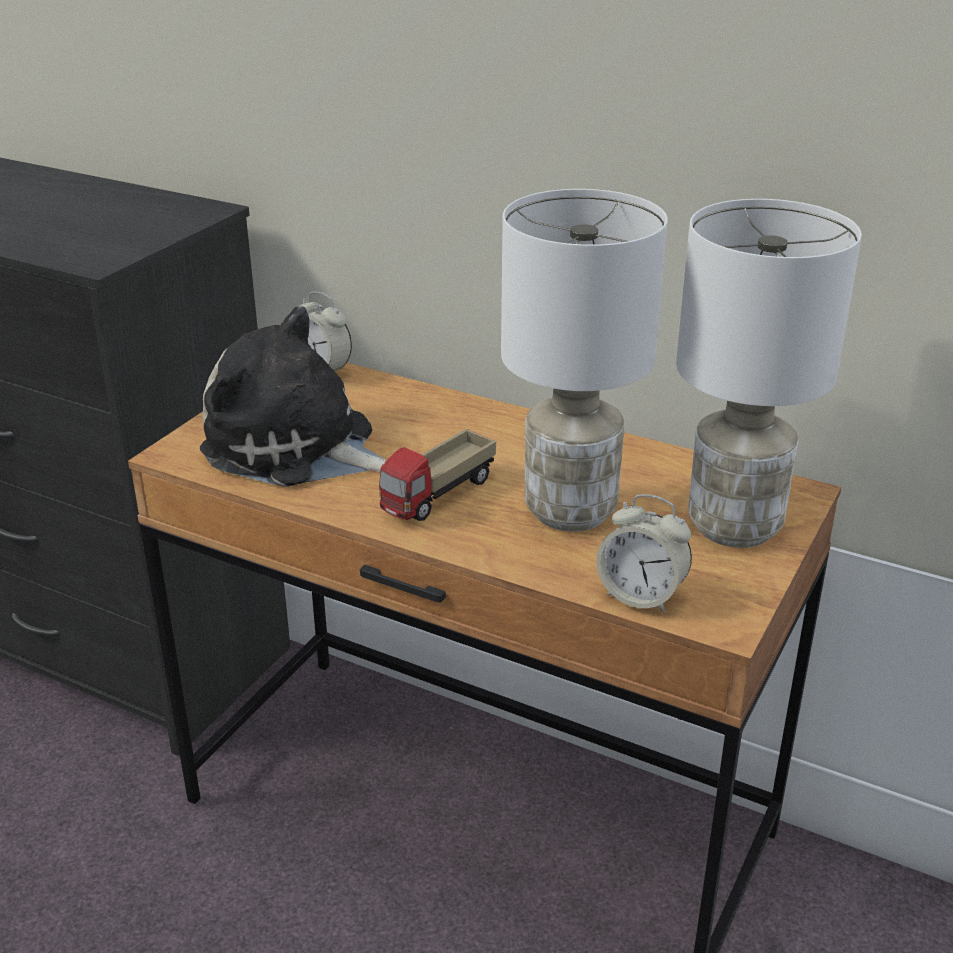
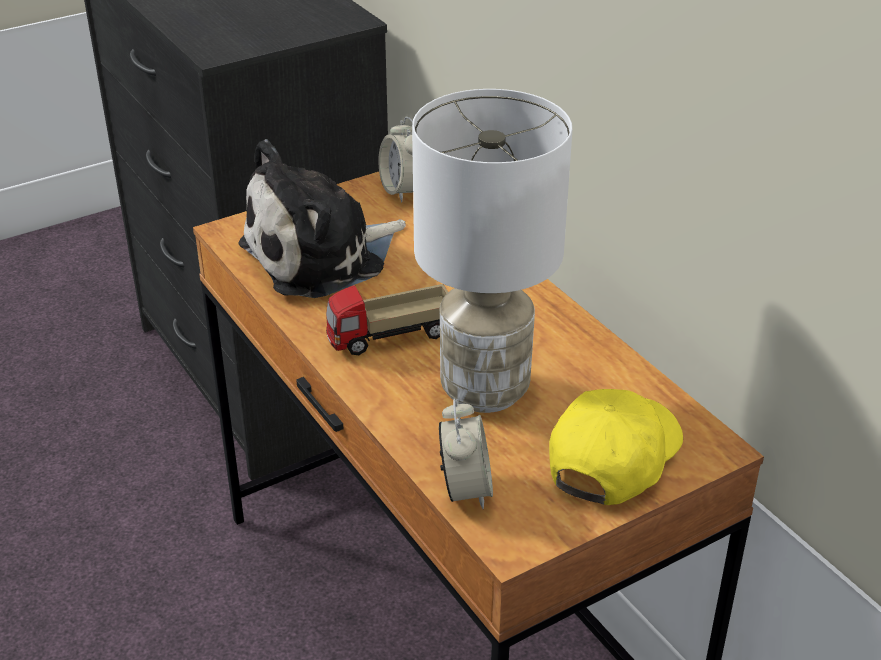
camera: 30 degrees right, 5 degrees up
(296, 448) = (321, 256): plush toy -> plush toy turned 90 degrees counterclockwise
(641, 596) = (465, 489): alarm clock -> alarm clock turned 150 degrees counterclockwise
(733, 527) = (613, 457): white table lamp -> yellow cap

